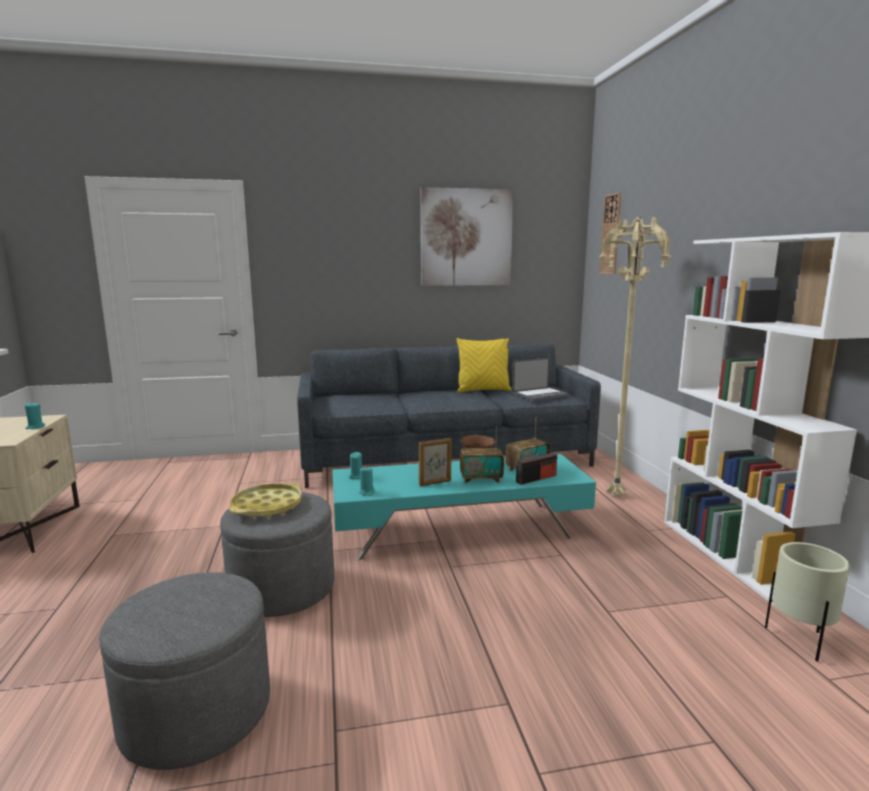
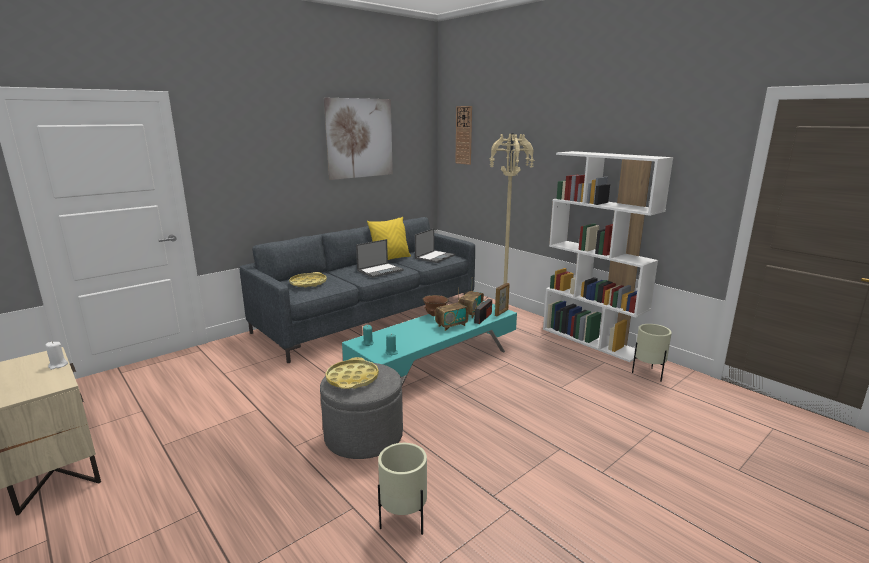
camera: 30 degrees left, 5 degrees up
(35, 427) = (58, 365): turquoise candle -> white candle
(196, 712) = (403, 521): grey ottoman -> beige planter
(355, 400) = (308, 283): none -> yellow tray
(435, 483) = (427, 335): picture frame -> picture frame (501, 313)
(451, 399) = (380, 270): none -> laptop

